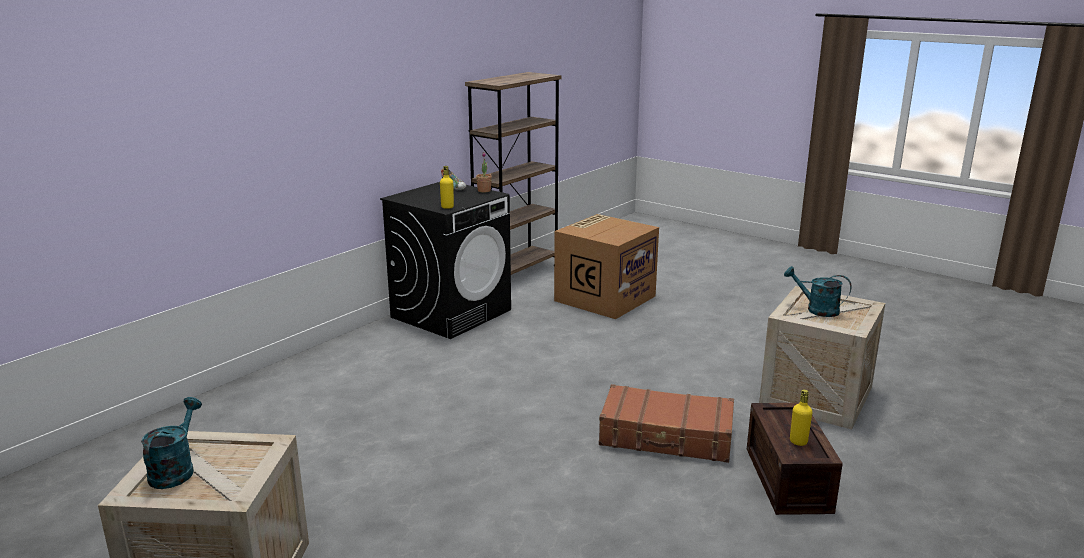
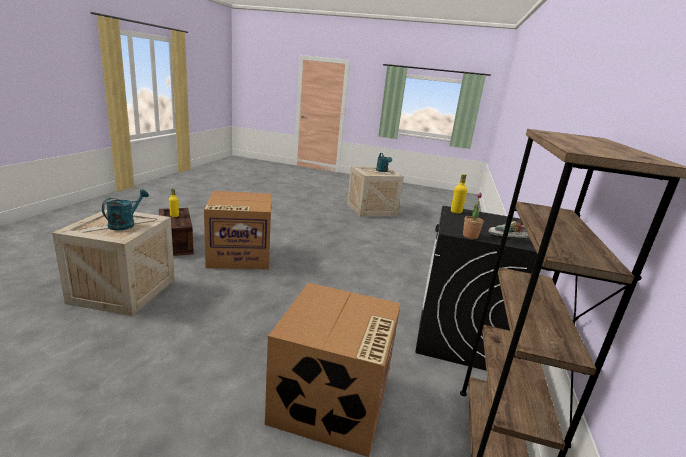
camera: 155 degrees right, 0 degrees up
(666, 437) = (239, 255): brown suitcase -> cardboard box
(816, 310) = (125, 224): turquoise watering can -> turquoise watering can turned 75 degrees counterclockwise

